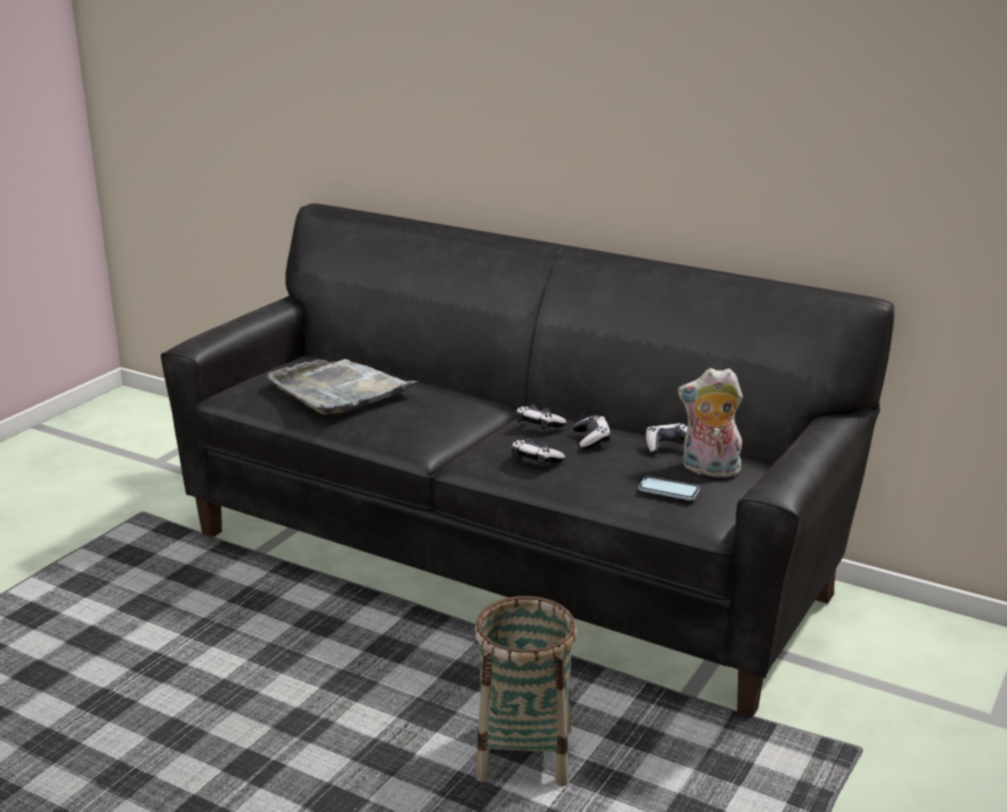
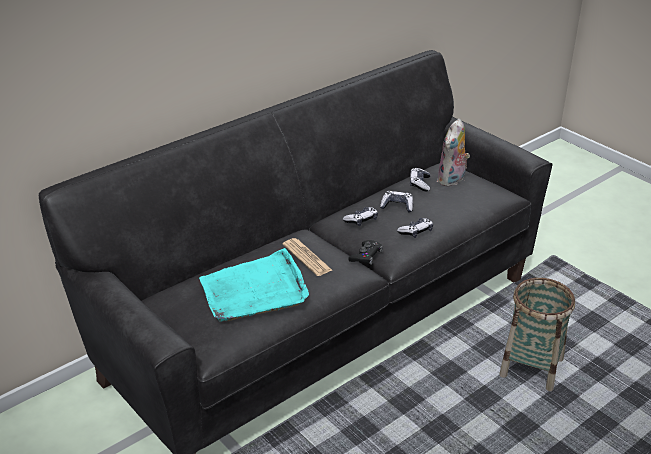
camera: 70 degrees left, 10 degrees up
(339, 390) = (254, 291): grey tray -> turquoise tray
(427, 406) = (307, 257): none -> newspaper
(461, 441) = (366, 256): none -> black game controller
(669, 490) = (477, 197): phone -> none

